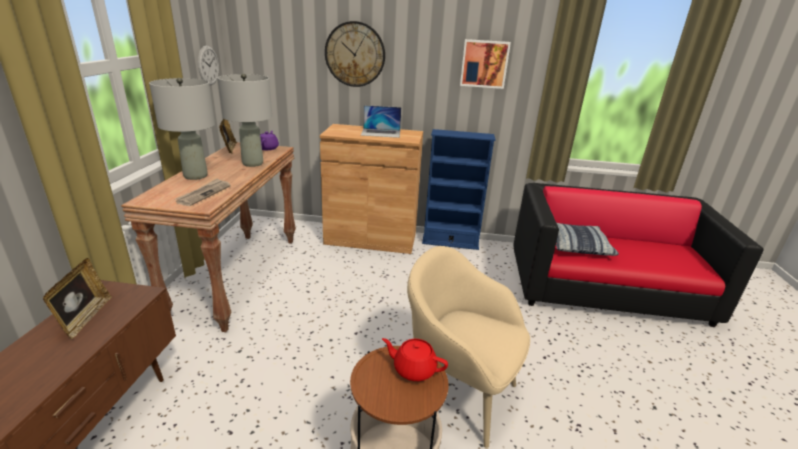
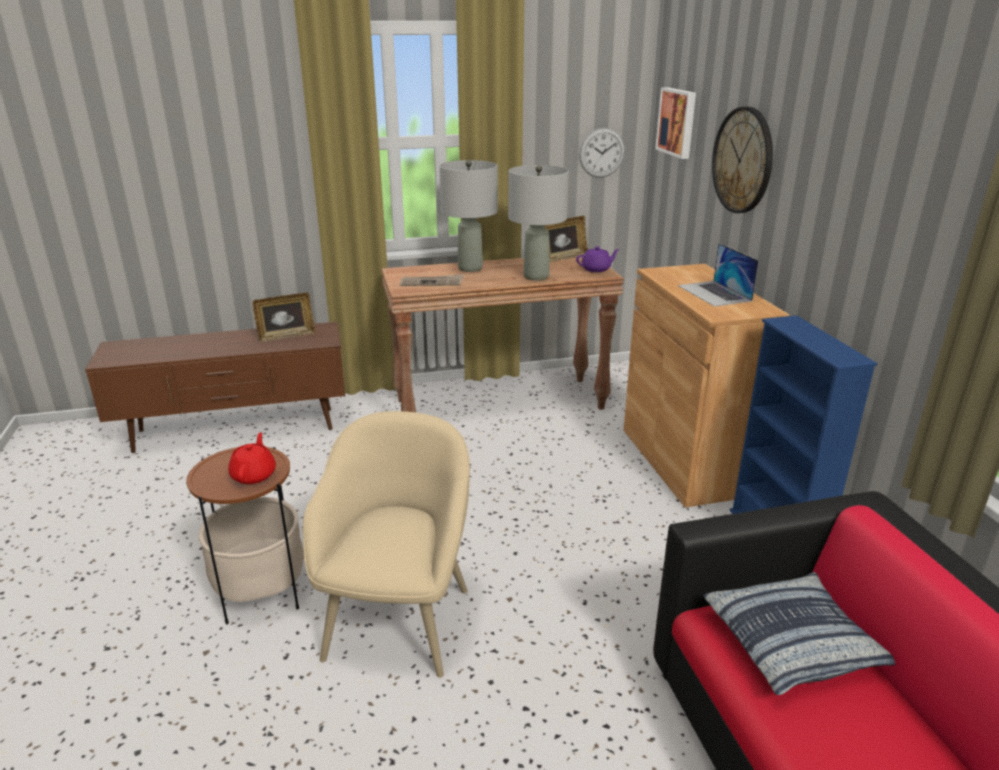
camera: 70 degrees right, 0 degrees up
(484, 64) = (893, 210): picture -> picture (678, 122)

